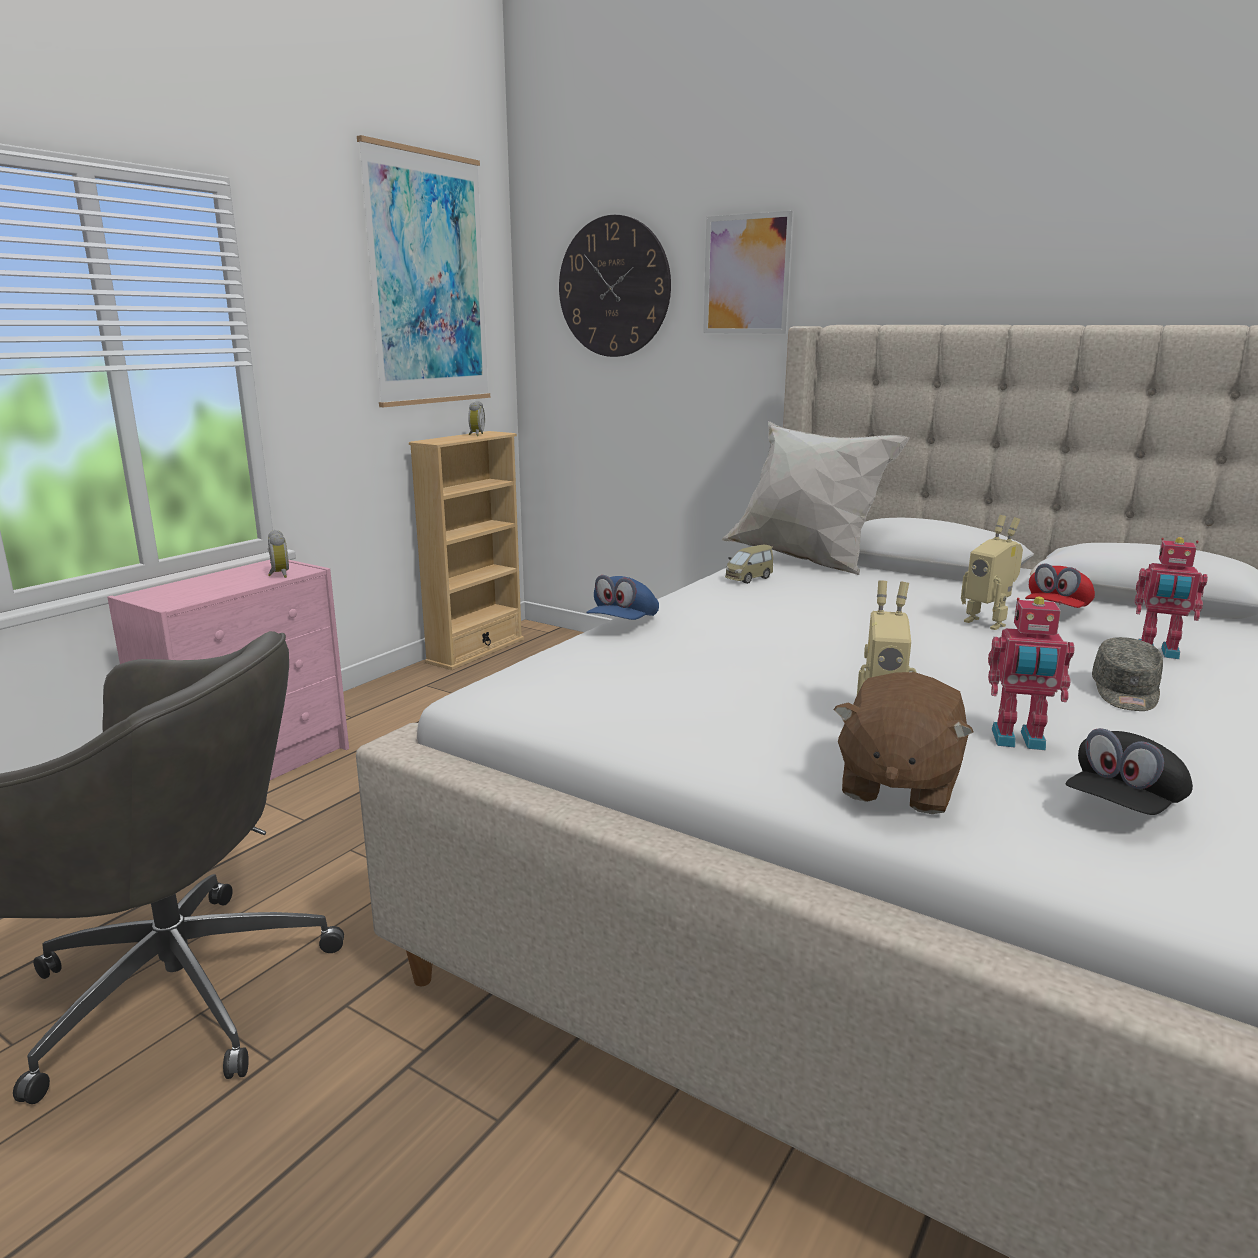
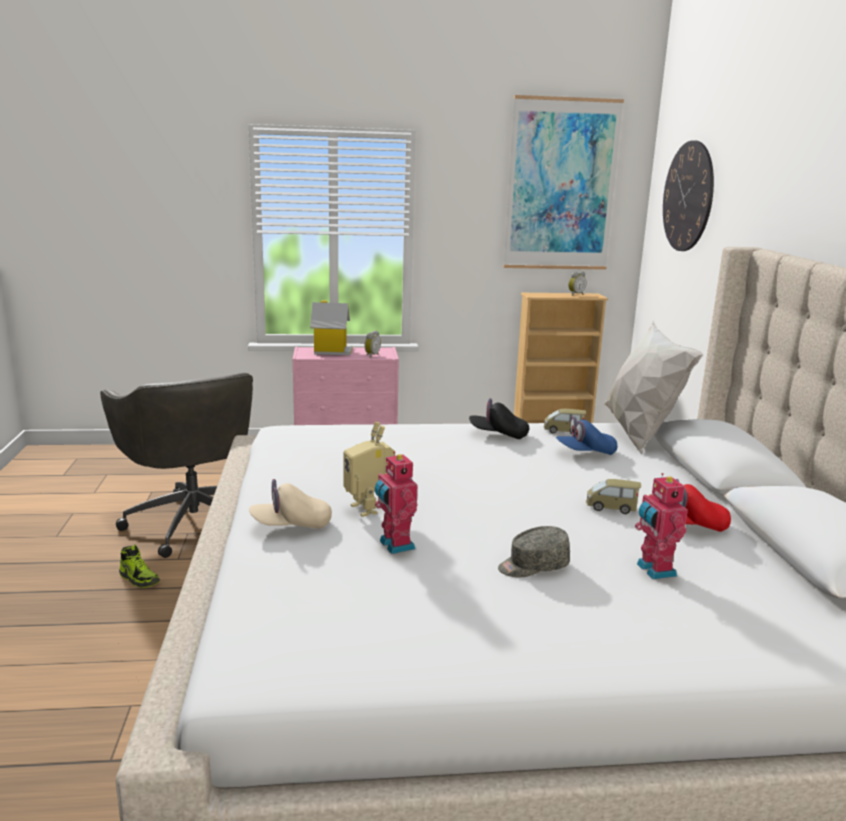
camera: 50 degrees right, 0 degrees up
(193, 585) = (331, 351): none -> toy house
(268, 1143) = (139, 579): none -> shoe
(623, 624) = (419, 426): blue cap -> blue cap (585, 453)
(747, 274) = (748, 197): picture -> none
(896, 785) = (291, 525): brown plush toy -> beige cap
(988, 622) = (611, 507): toy robot -> toy car
(1123, 807) = (337, 583): black cap -> black cap (498, 434)

